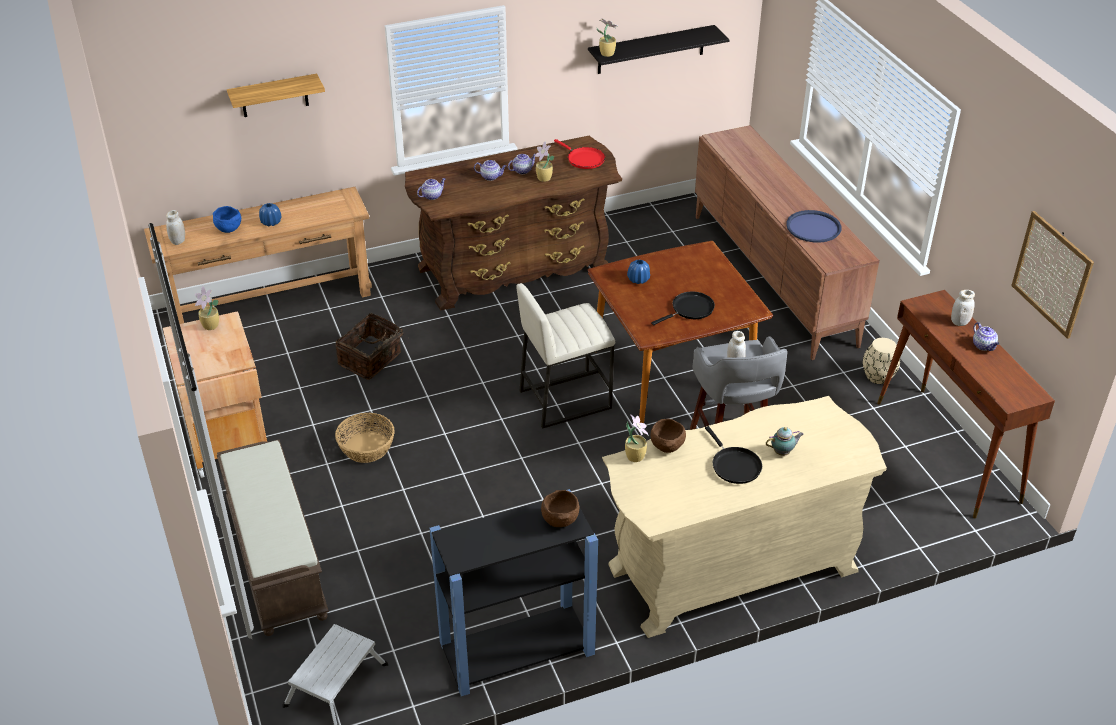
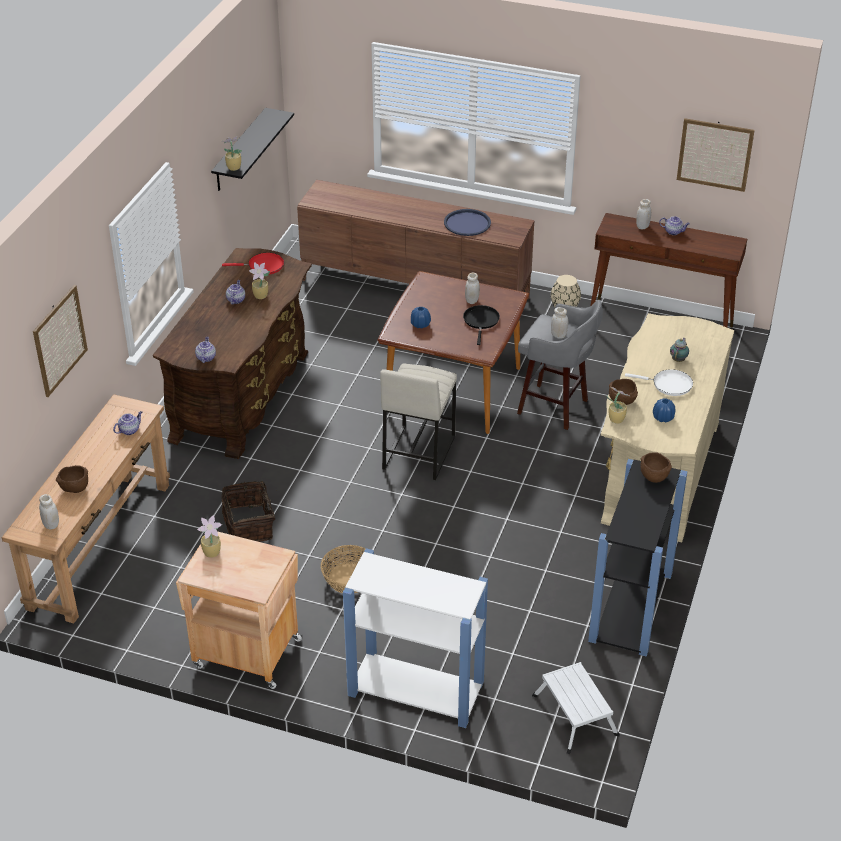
camera: 50 degrees left, 0 degrees up
(228, 229) = (74, 489): blue bowl -> brown bowl
(271, 222) = (99, 461): blue vase -> blue vase (663, 417)
(274, 96) = (59, 339): shelf -> picture
(275, 559) = (415, 688): brown bench -> white bookcase
(491, 177) = (222, 318): teapot -> teapot (129, 430)
(712, 289) = (472, 300): none -> white jar
(734, 465) = (669, 384): black frying pan -> white frying pan

